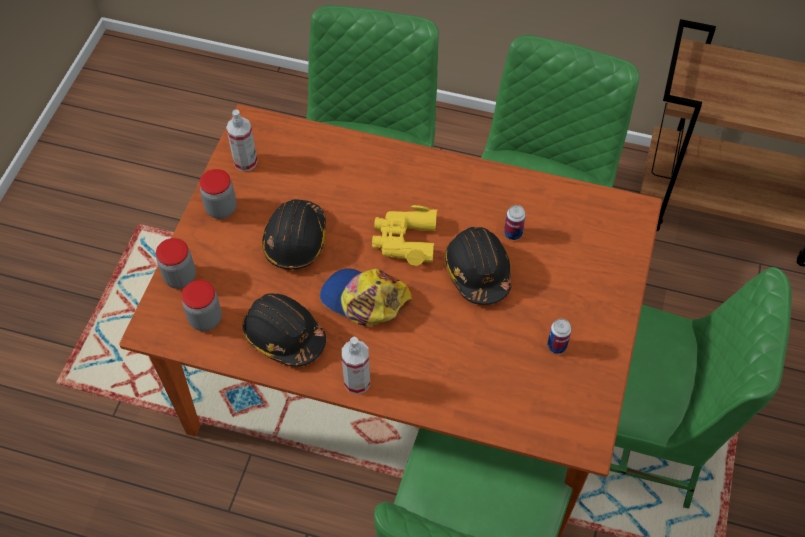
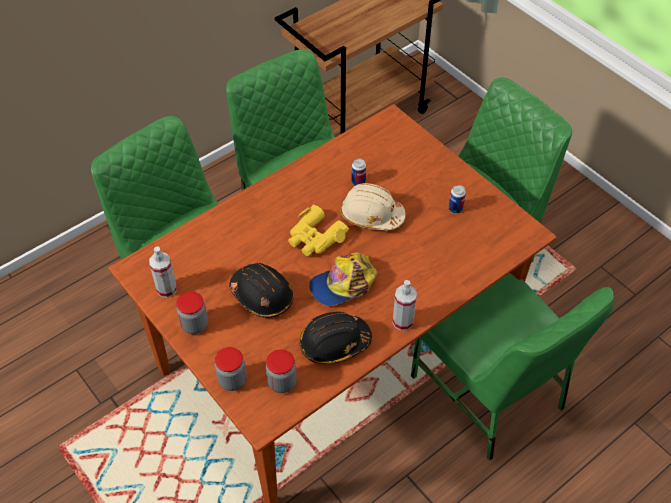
camera: 55 degrees left, 5 degrees down
(477, 271) = (371, 215): black hard hat -> beige hard hat

